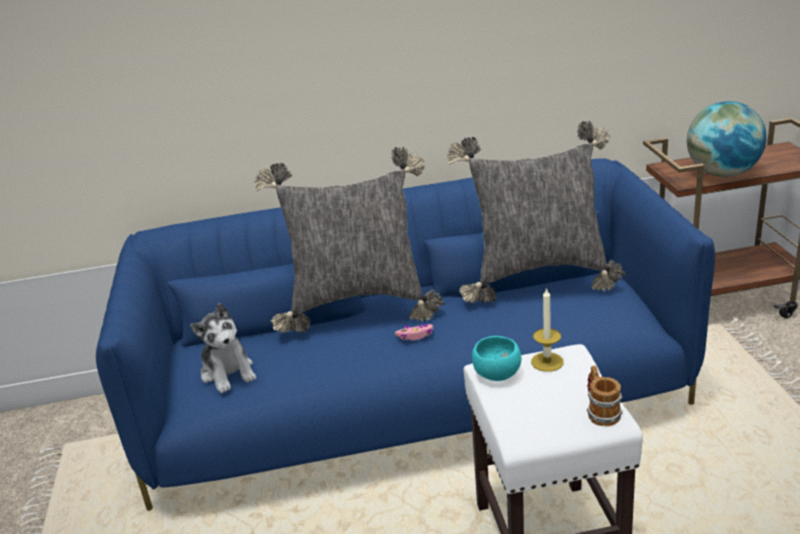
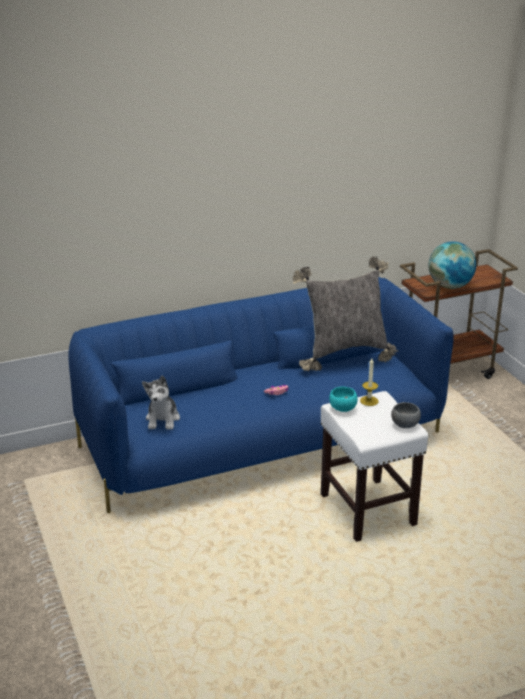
camera: 15 degrees left, 0 degrees up
(228, 372) = (163, 419): plush toy -> plush toy turned 45 degrees clockwise
(359, 314) = (235, 381): pillow -> none
(600, 412) = (405, 424): mug -> grey bowl

